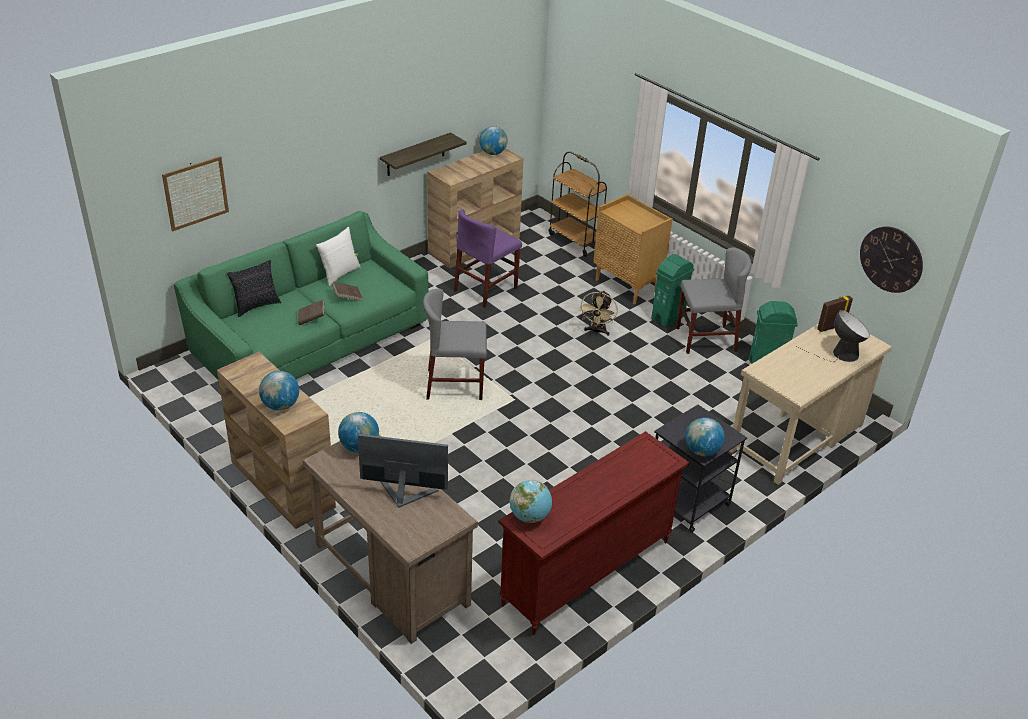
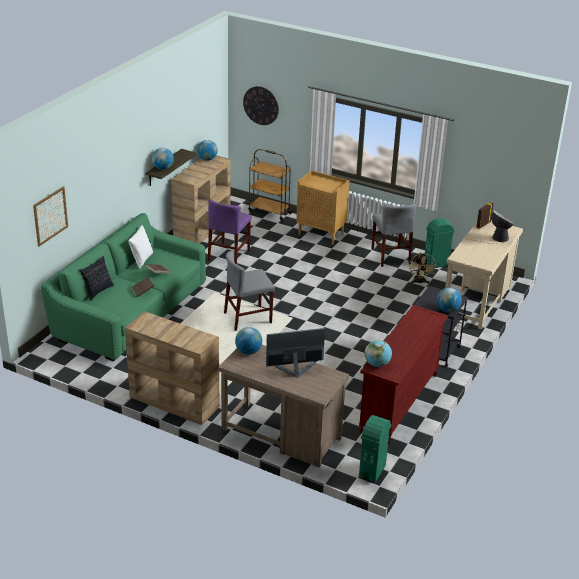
camera: 20 degrees left, 5 degrees down
(280, 405) = (184, 338): globe -> globe (163, 168)
(597, 331) = (319, 266): beige fan -> beige fan (419, 282)
(668, 317) = (359, 248): green trash can -> green trash can (372, 471)
(706, 339) = (390, 256): grey chair -> grey chair turned 105 degrees clockwise
(891, 259) = (510, 174): wall clock -> wall clock (261, 105)

